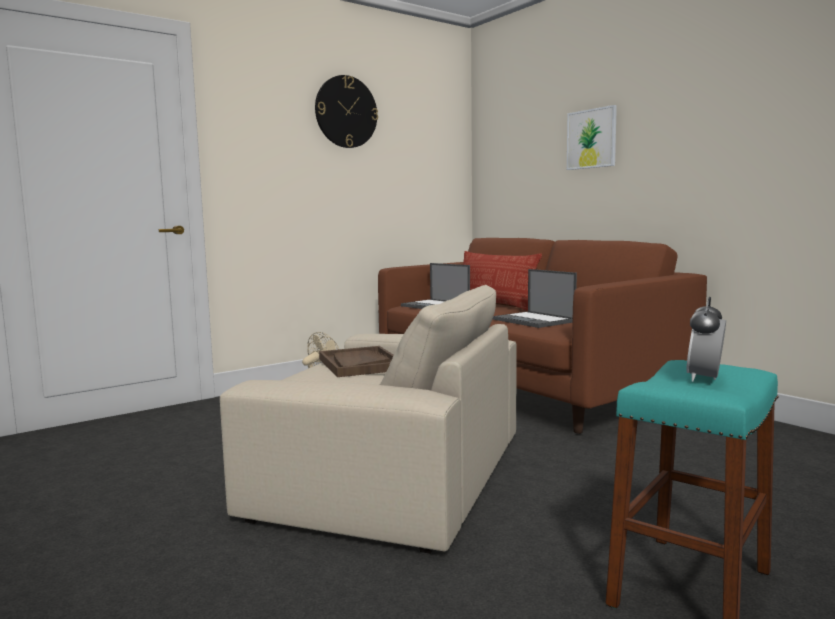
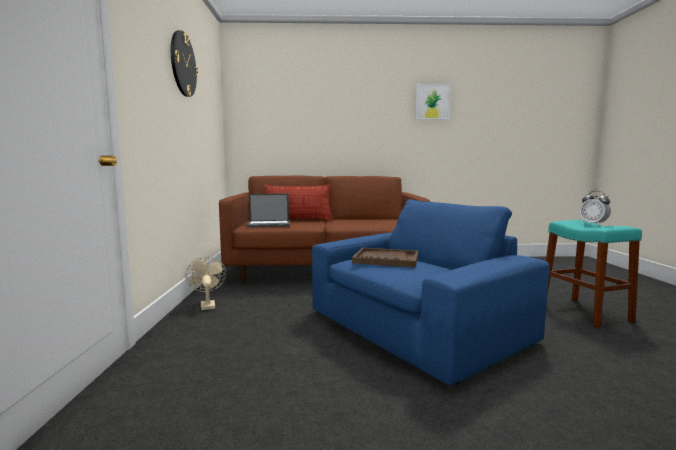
camera: 55 degrees left, 0 degrees up
(390, 473) = (415, 327): beige armchair -> blue armchair
(534, 320) = (361, 223): laptop -> none
(591, 138) = (331, 116): picture -> picture (432, 102)

